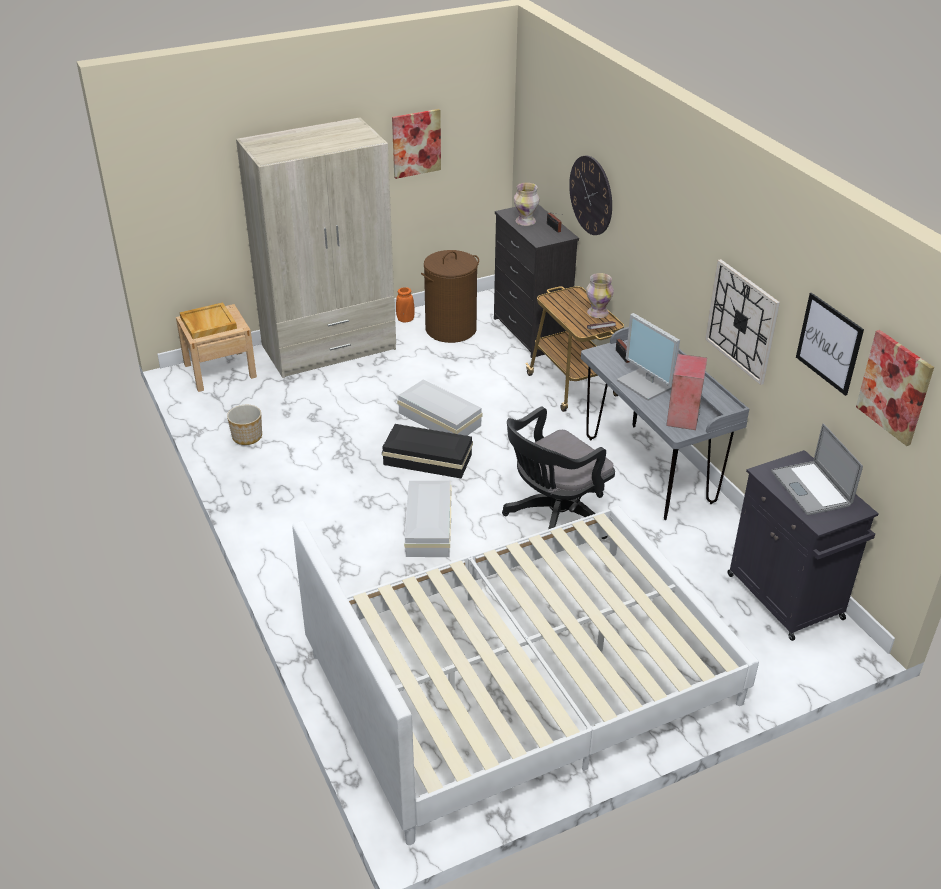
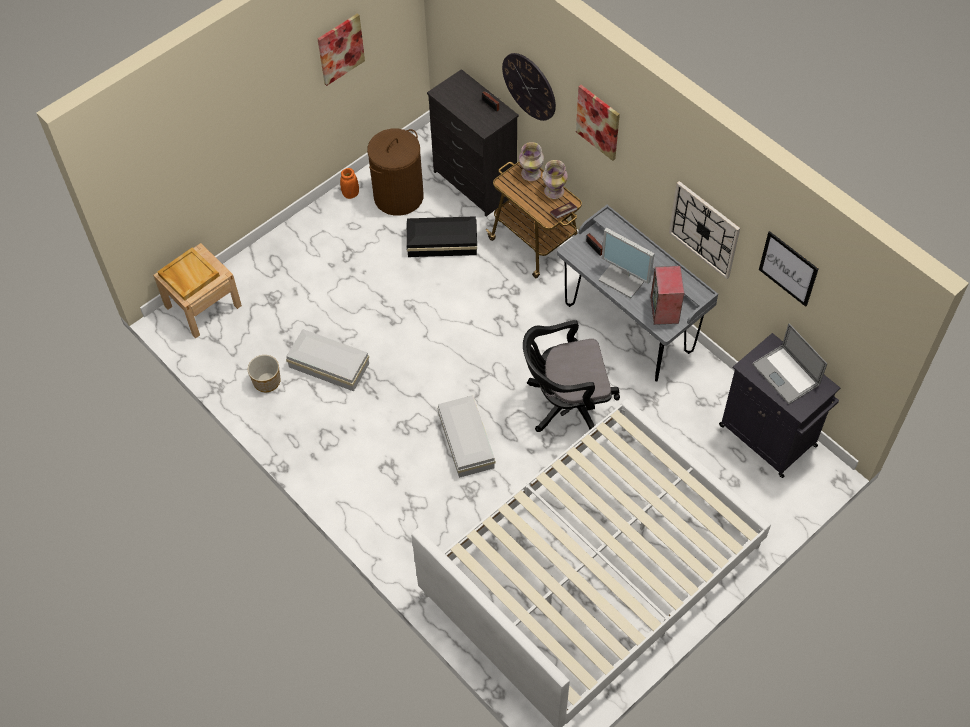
camera: 15 degrees left, 20 degrees up
(329, 348) = (294, 250): beige wardrobe -> none
(426, 458) = (436, 365): black storage box -> black storage box (441, 242)
(439, 418) = (429, 314): white storage box -> white storage box (328, 364)
(525, 222) = (462, 102): vase -> vase (531, 174)
(553, 519) = (566, 404): black office chair -> black office chair turned 45 degrees clockwise
(895, 387) = (847, 312): picture -> picture (598, 122)

